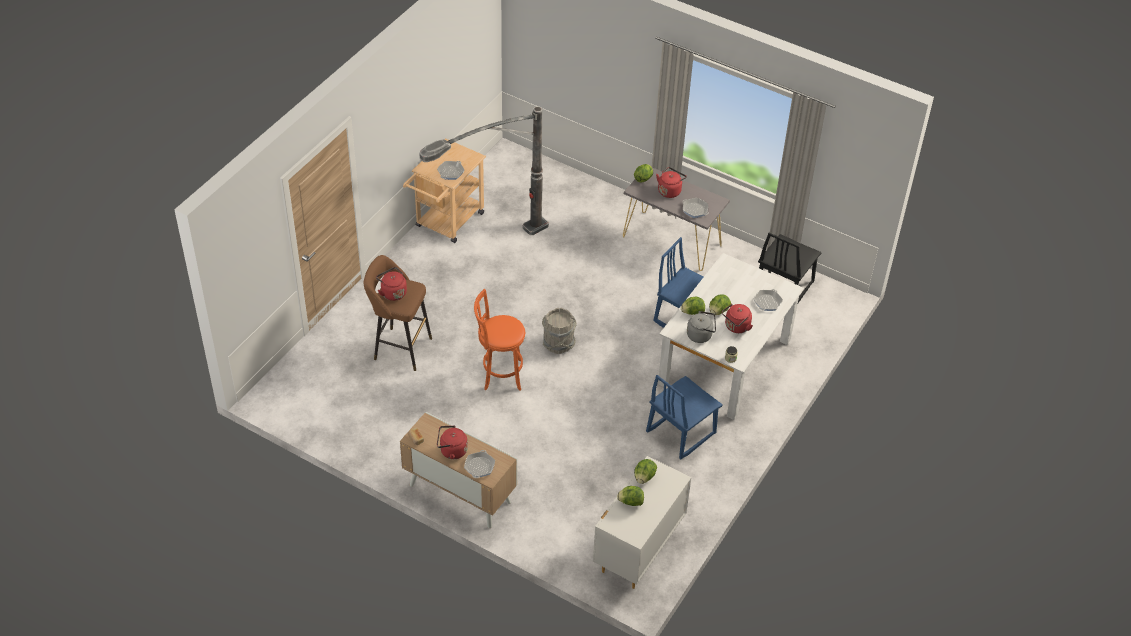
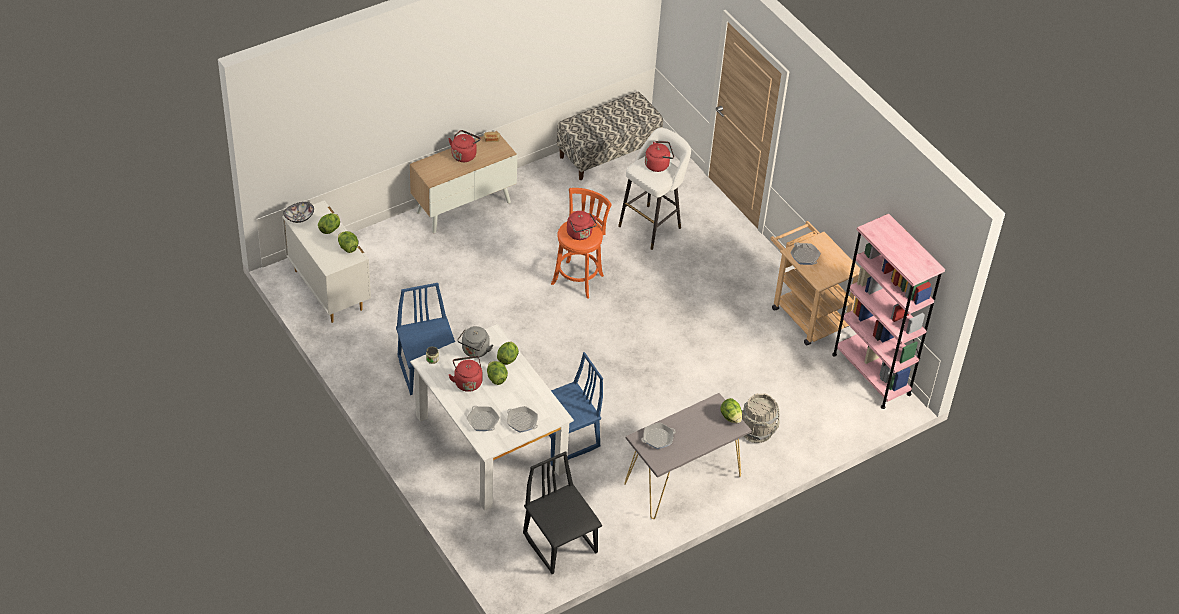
camera: 115 degrees right, 0 degrees up
(315, 413) = (608, 153): none -> bench
(399, 348) = (652, 225): brown stool -> white stool
(479, 467) = (436, 164): frying pan -> frying pan (522, 421)
(488, 252) = (746, 328): floor lamp -> none
(489, 171) = (871, 374): none -> pink bookcase
(558, 344) = (591, 331): grey bucket -> grey bucket (757, 431)
(633, 533) = (299, 218): none -> bowl
(670, 190) = (699, 431): red kettle -> red kettle (580, 234)

